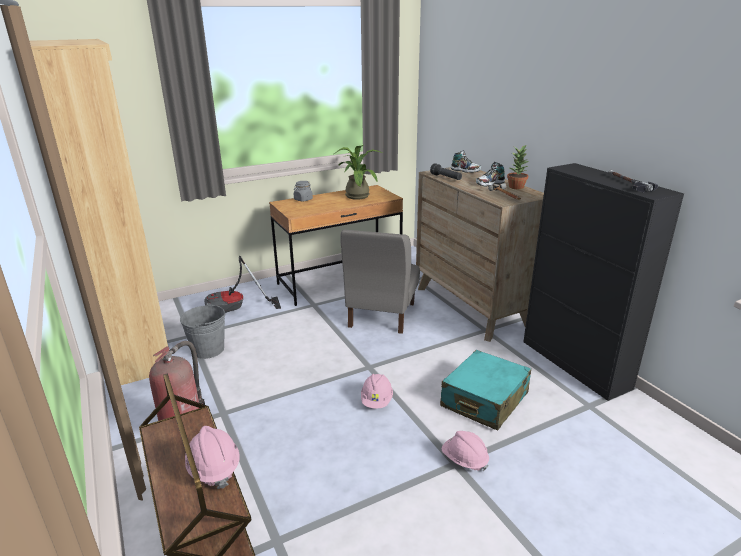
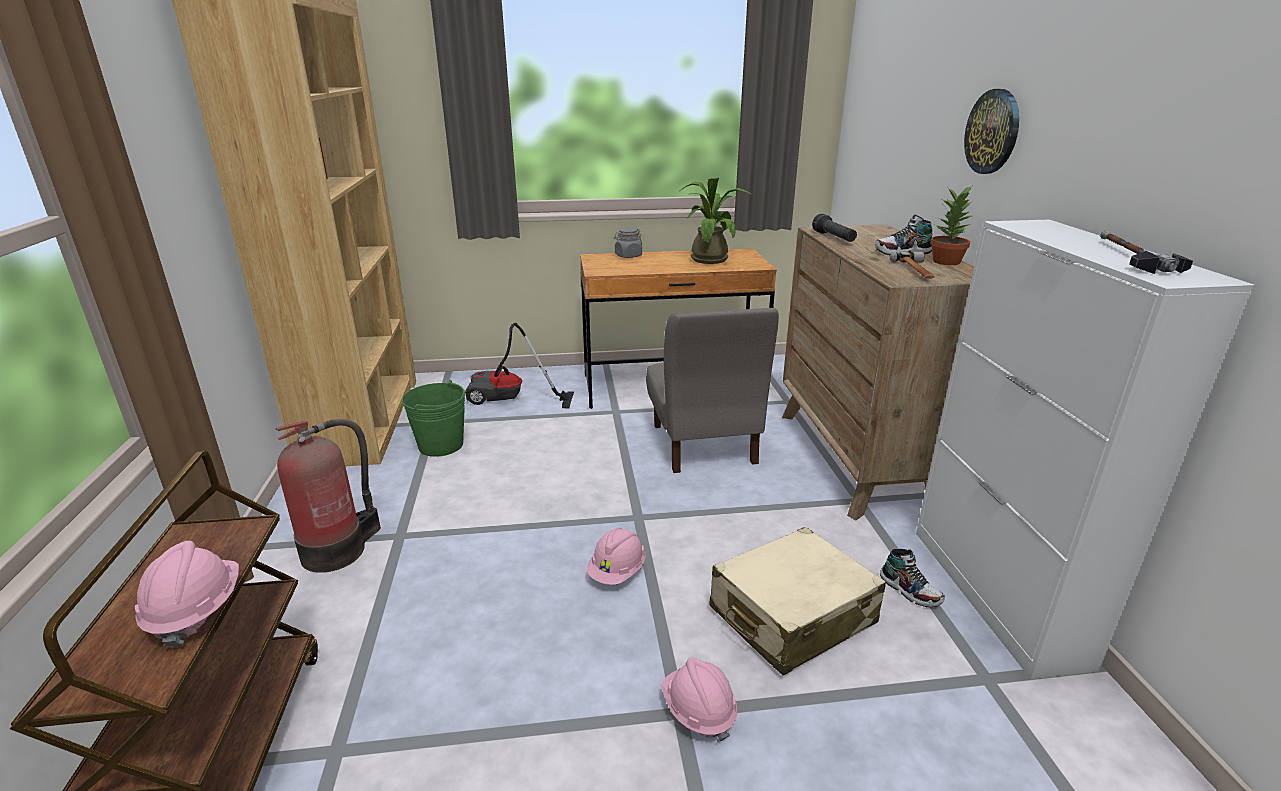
camera: 20 degrees right, 0 degrees up
(208, 349) = (441, 445): grey bucket -> green bucket
(381, 315) = (703, 444): grey chair -> grey chair turned 45 degrees counterclockwise
(465, 170) = (877, 231): shoe -> shoe (910, 590)
(484, 400) = (791, 616): turquoise suitcase -> beige suitcase
(532, 114) = (993, 132): none -> wall clock
(575, 364) = (996, 595): black cabinet -> white cabinet

